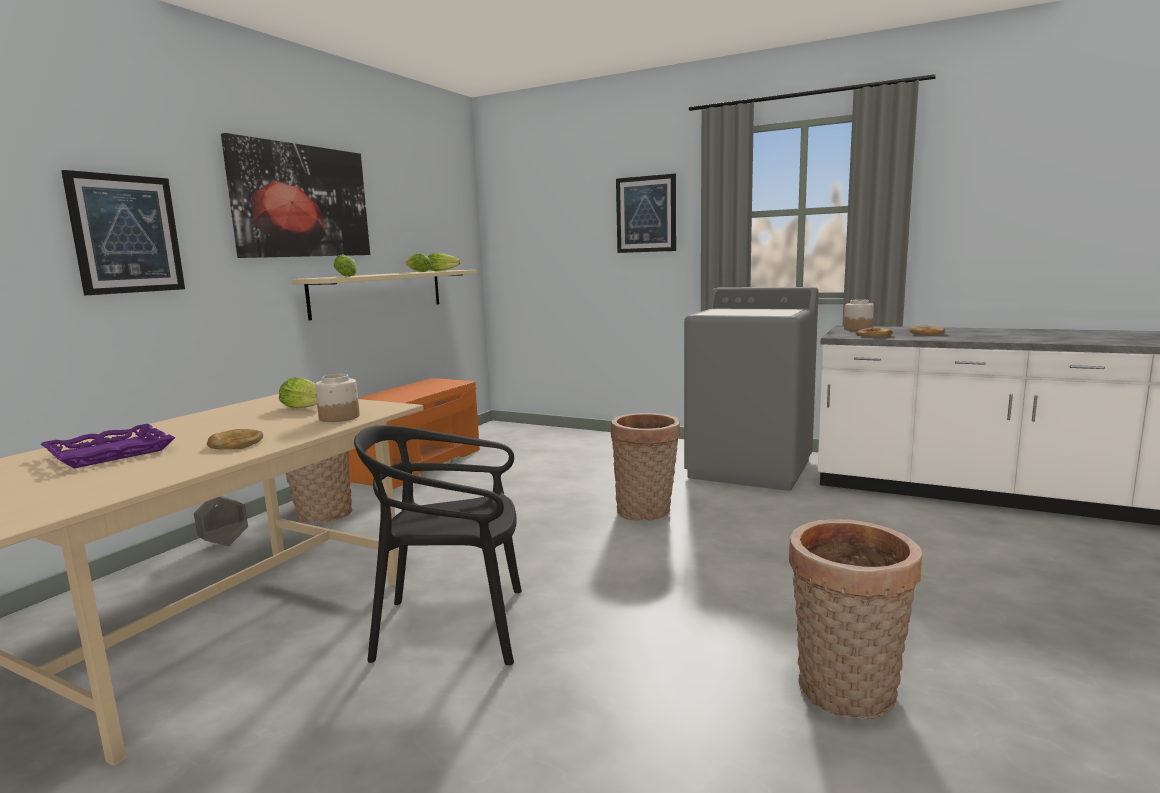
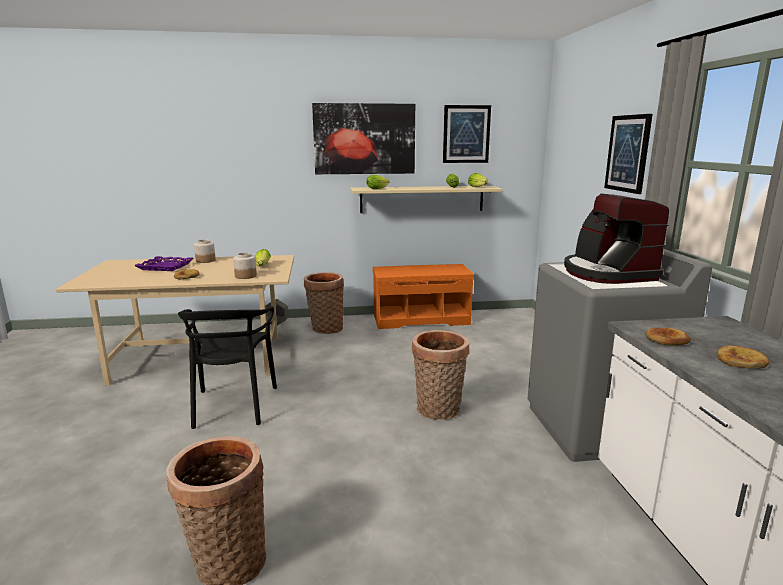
camera: 55 degrees right, 5 degrees up
(126, 234) = (254, 161): picture -> picture (466, 134)
(453, 627) = (233, 406): black chair -> black chair turned 150 degrees counterclockwise
(750, 311) = (607, 273): none -> coffee machine
(857, 329) = (712, 327): jar -> jar (206, 260)

